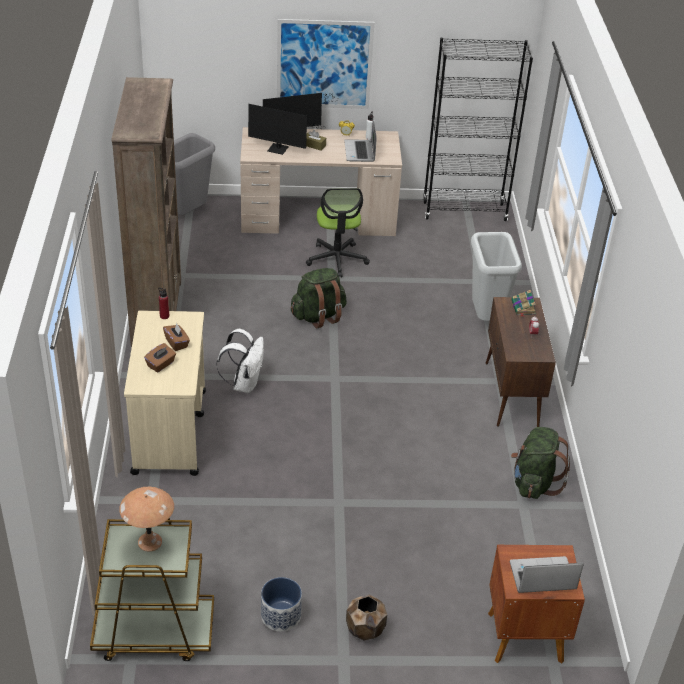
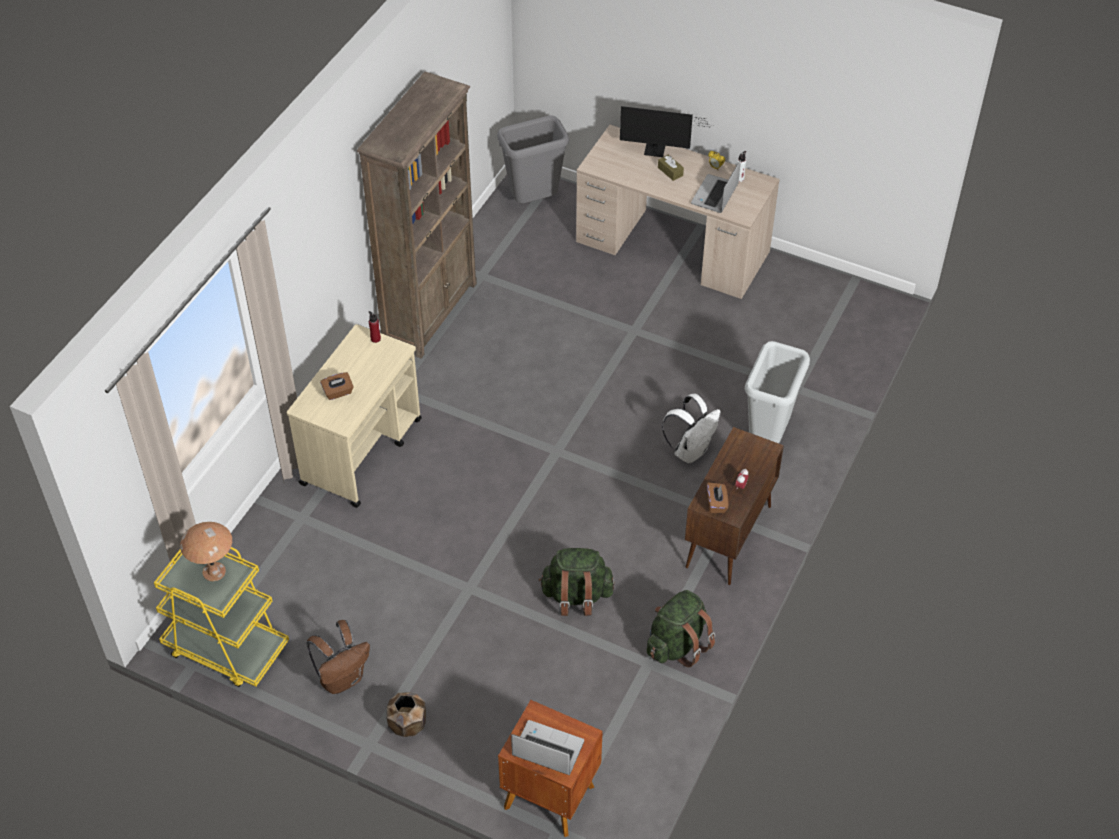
camera: 30 degrees right, 10 degrees up
(153, 633) = (226, 648): brown cart -> yellow cart
(177, 343) = (367, 373): brown tissue box -> brown tissue box (716, 503)
(244, 384) = (463, 425): white backpack -> white backpack (690, 450)
(280, 150) = (629, 167): monitor -> none
(280, 615) = (342, 678): planter -> brown backpack
(318, 316) = (589, 372): green backpack -> green backpack (576, 596)
(324, 64) = (702, 83): picture -> none
(337, 259) = (656, 308): office chair -> none
(464, 211) = (844, 291): black bookcase -> none
(523, 308) = (755, 451): book -> none

